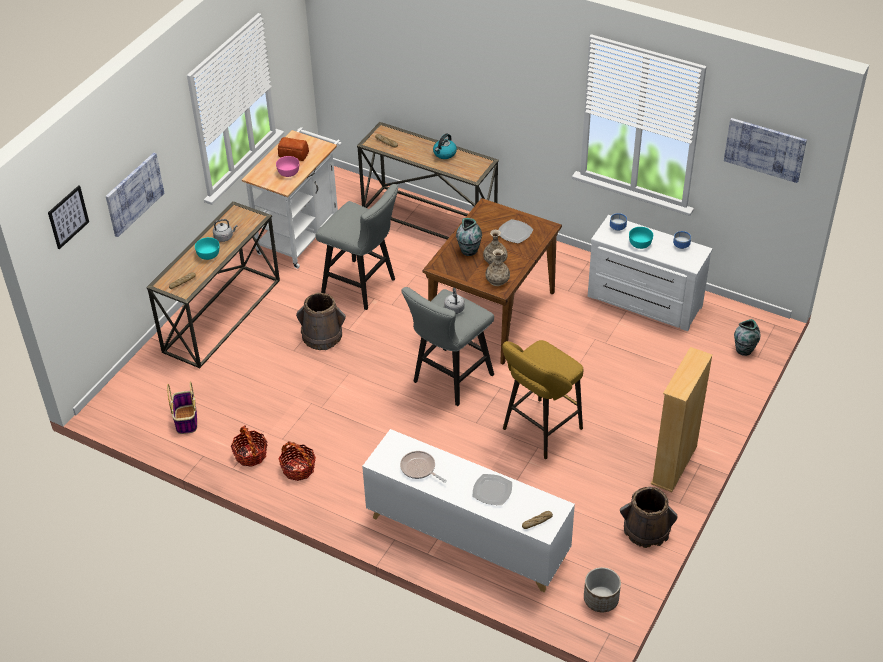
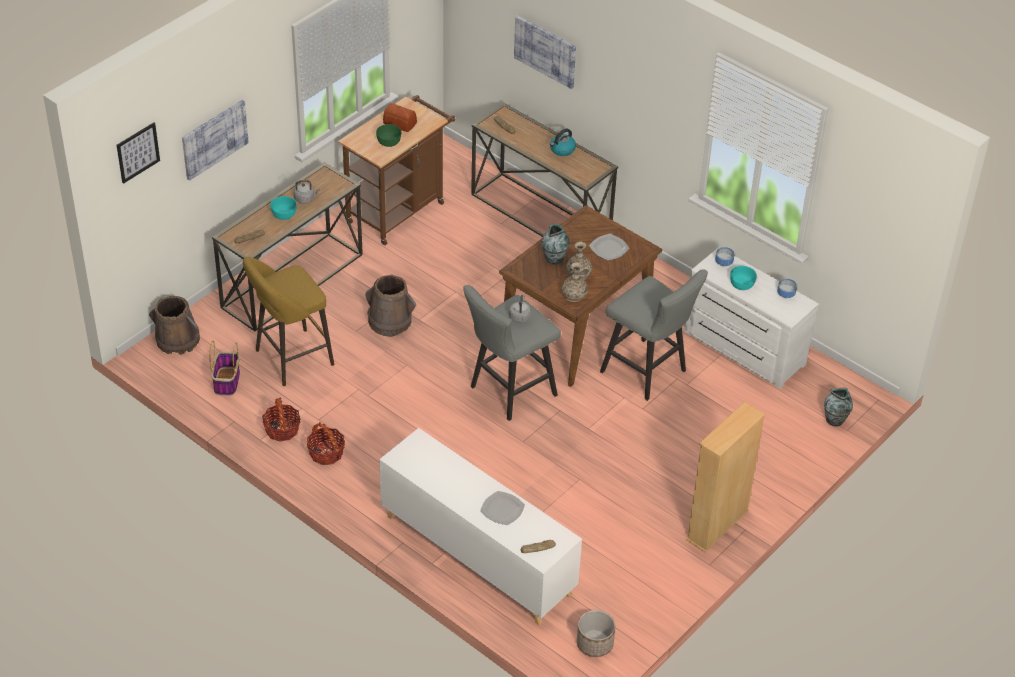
camera: 10 degrees right, 0 degrees up
(289, 172) = (389, 141): pink bowl -> green bowl
(301, 234) = (399, 209): white cart -> brown cart
(363, 287) = (448, 278): grey stool -> grey stool (648, 373)
(419, 469) = (436, 473): frying pan -> none
(539, 431) = (586, 463): yellow stool -> yellow stool (290, 359)
(646, 529) = (665, 584): brown bucket -> brown bucket (177, 340)
(765, 149) = (880, 207): picture -> picture (545, 51)

